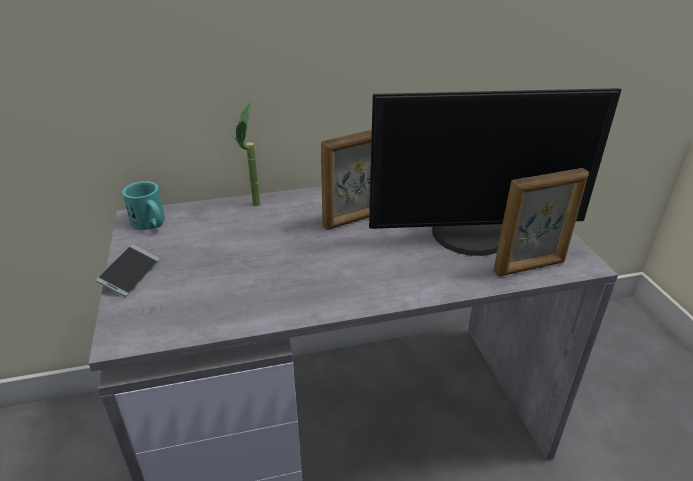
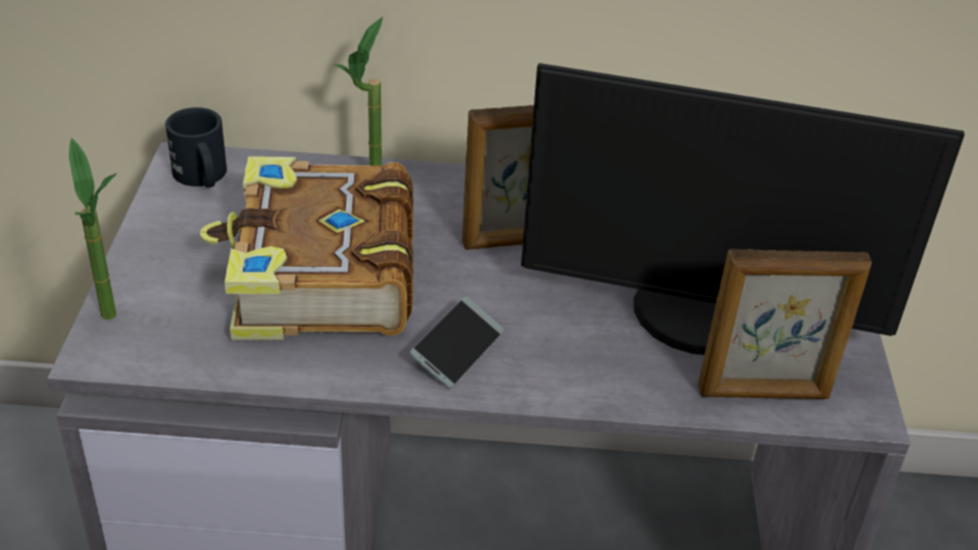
camera: 15 degrees right, 5 degrees up
(126, 317) = (117, 322): none -> potted plant
(130, 275) = (144, 258): phone -> phone (457, 350)
(151, 224) = (202, 178): turquoise mug -> black mug
(248, 262) = (320, 277): none -> book

